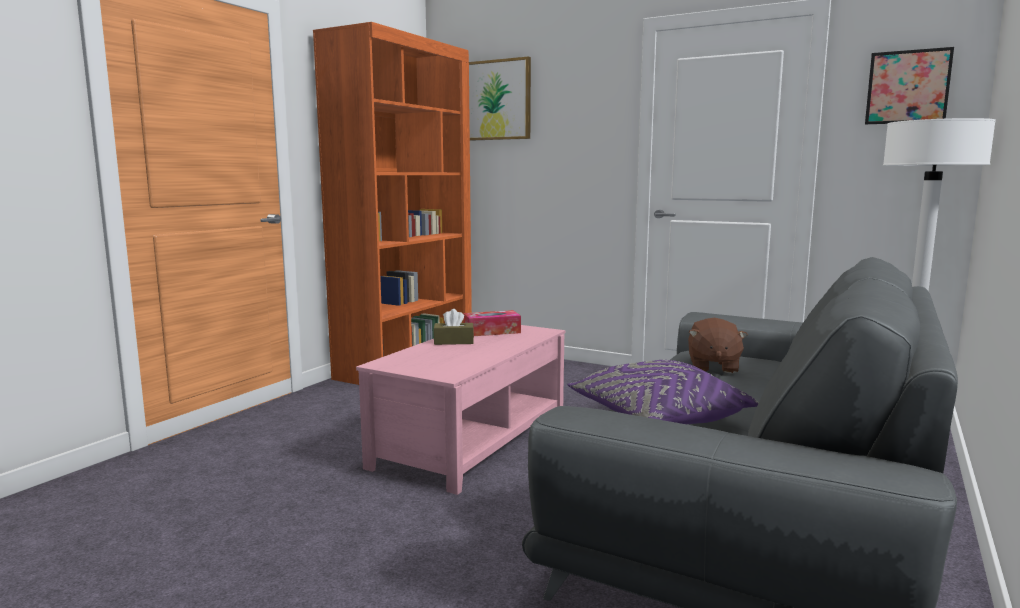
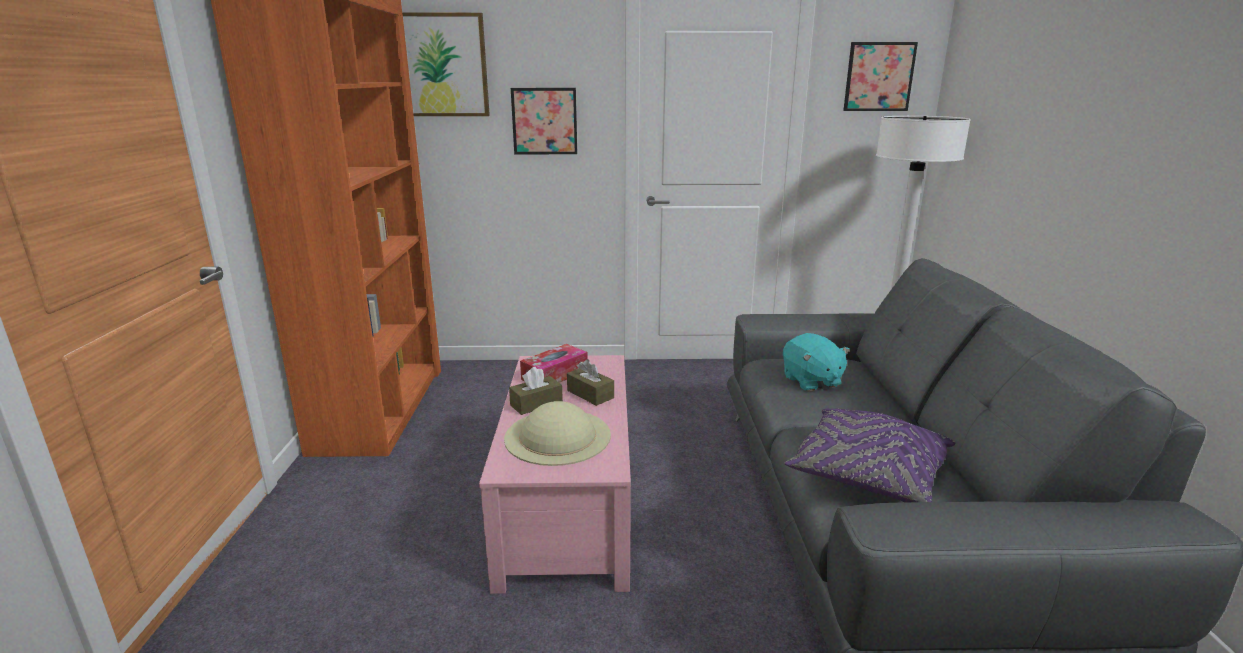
camera: 30 degrees left, 10 degrees up
(441, 357) = (557, 436): none -> beige hat
(501, 343) = (590, 394): none -> brown tissue box
(572, 142) = (544, 121): none -> picture
(713, 366) = (811, 381): brown plush toy -> turquoise plush toy

